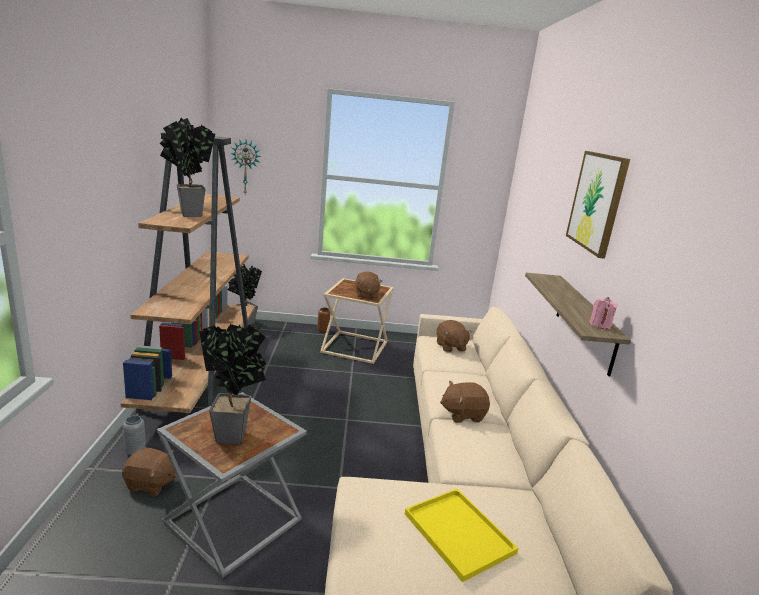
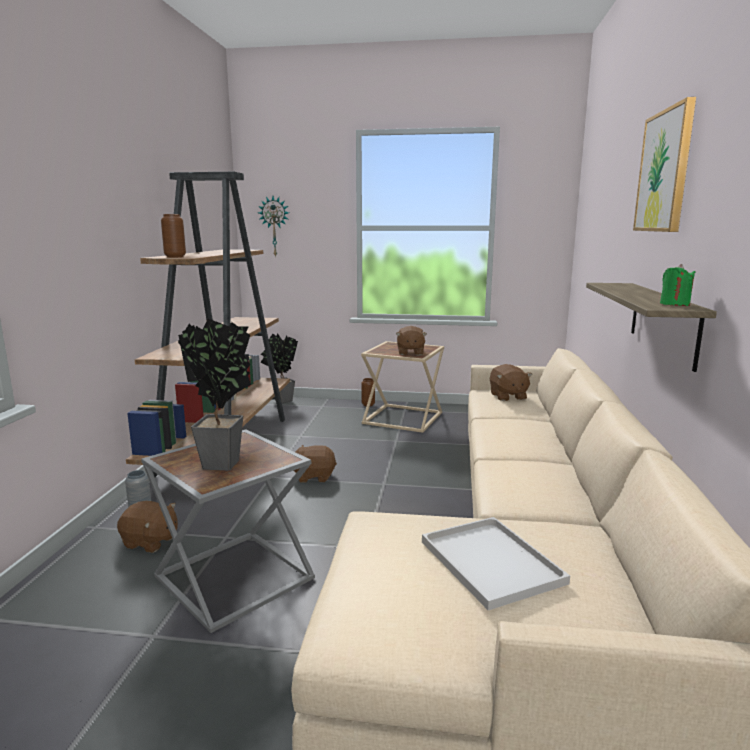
camera: 10 degrees right, 5 degrees down
(171, 222) = (175, 257): none -> brown vase
(187, 214) = (197, 254): potted plant -> none
(461, 534) = (493, 563): yellow tray -> white tray
(463, 414) = (515, 454): brown plush toy -> brown plush toy (314, 476)
(600, 325) = (674, 304): pink candle -> green candle

